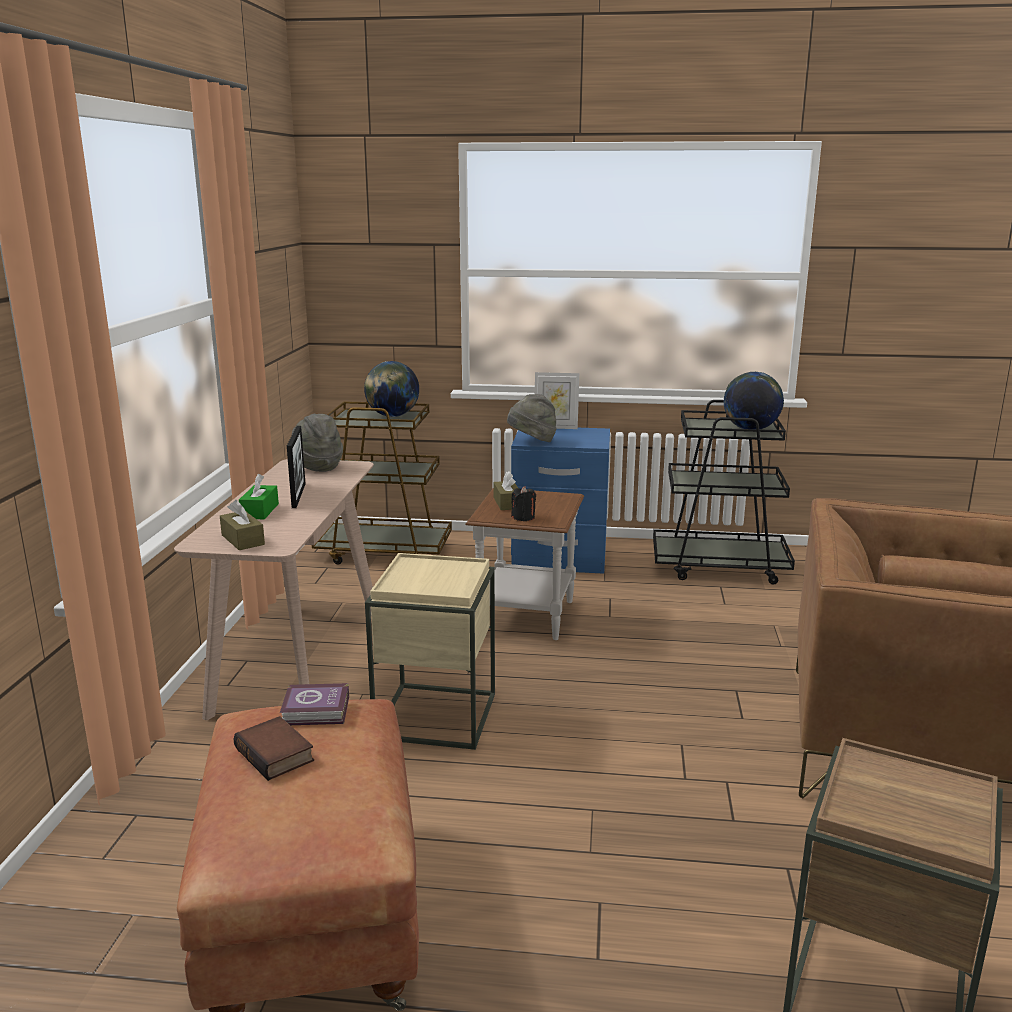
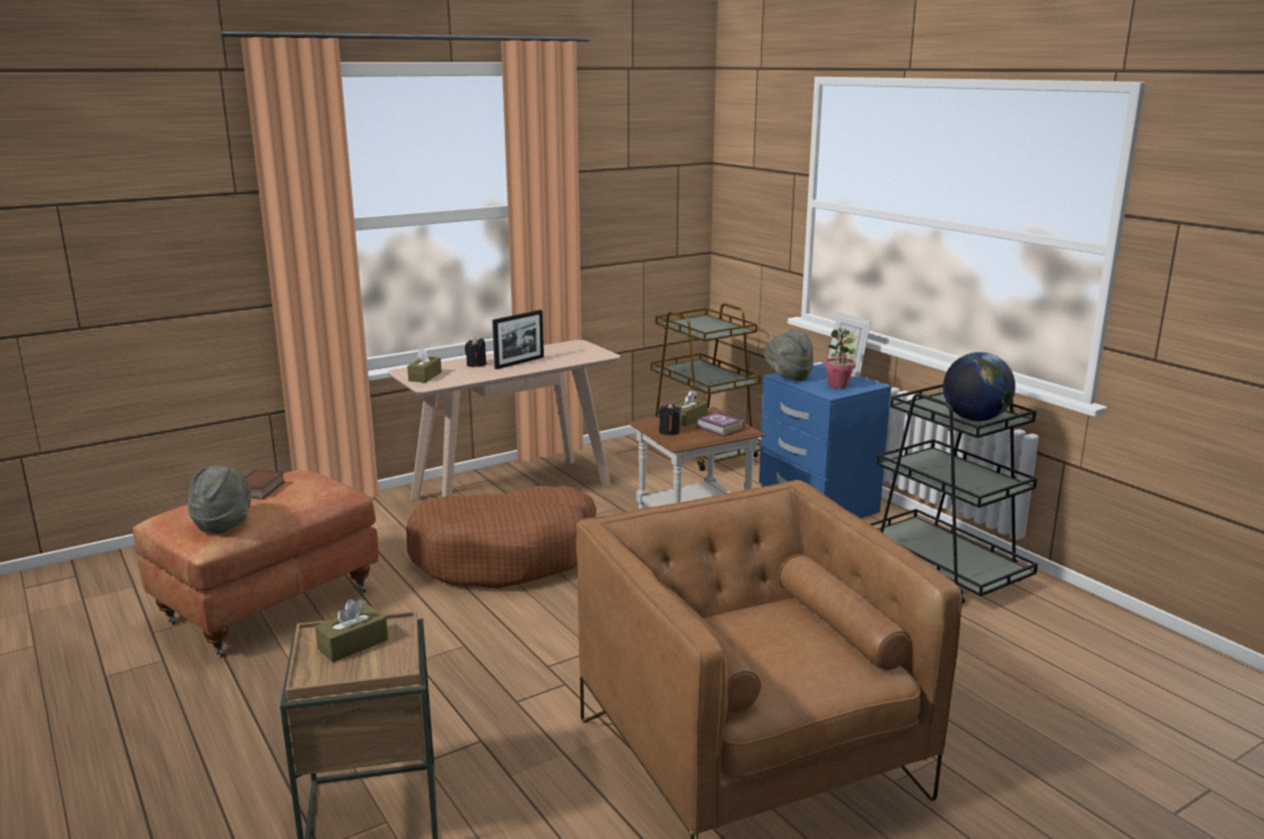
camera: 50 degrees right, 0 degrees up
(260, 511) = (476, 365): green tissue box -> black candle
(317, 466) = (581, 349): grey hat -> grey hat (223, 523)
(317, 711) = (316, 482): book -> book (720, 428)
(392, 416) = (719, 328): globe -> none
(436, 716) = (506, 556): beige side table -> brown dog bed
(582, 437) = (838, 385): none -> potted plant
(892, 797) = (353, 644): none -> brown tissue box

